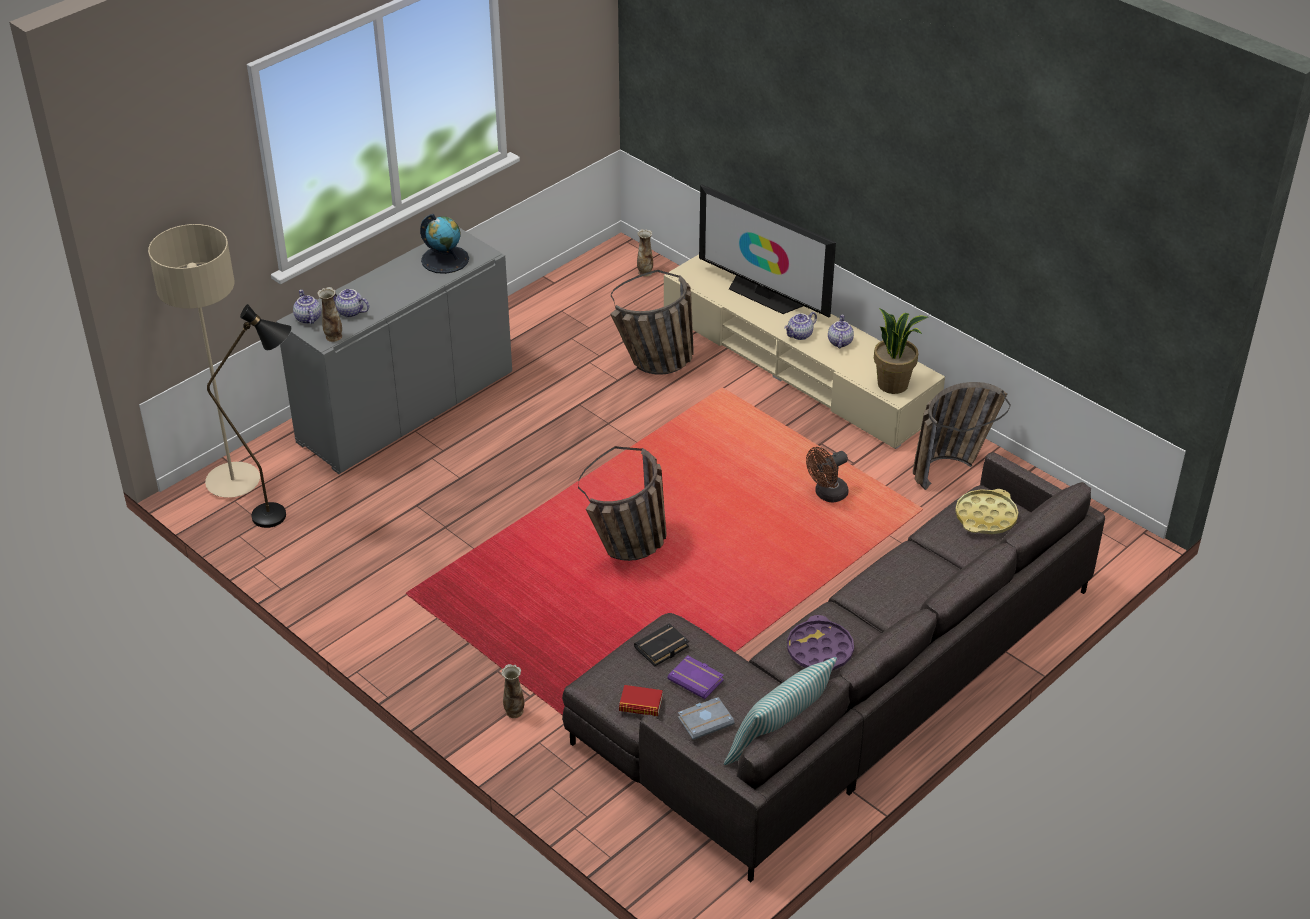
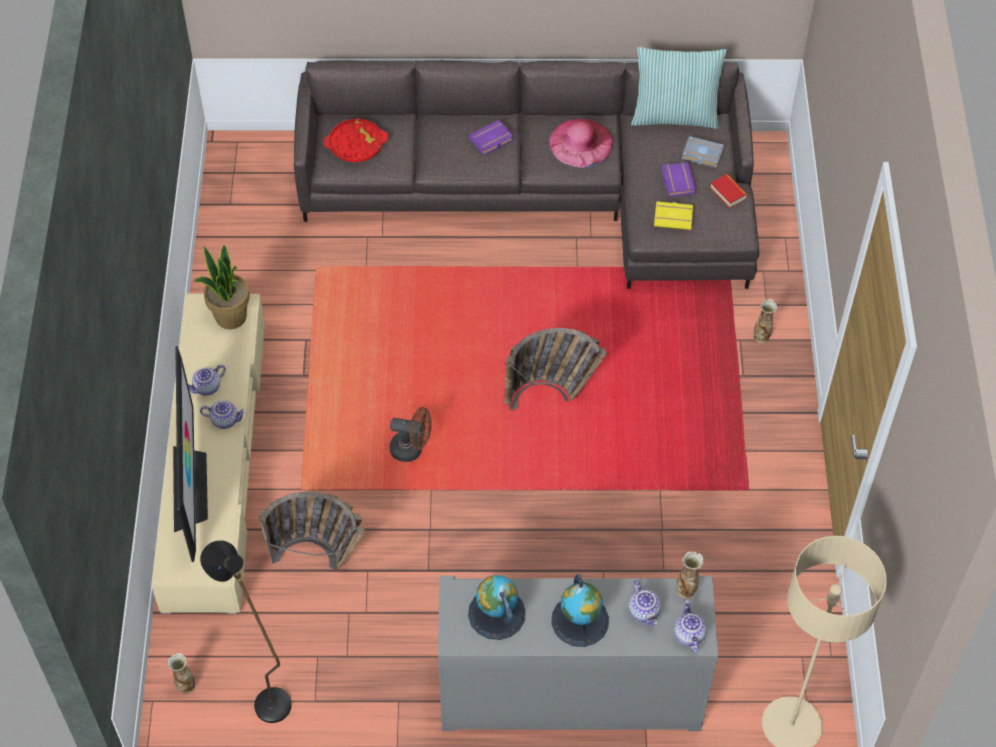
camera: 135 degrees left, 15 degrees up
(282, 516) = (780, 648): black floor lamp -> black floor lamp (264, 696)
(307, 318) = (688, 634): teapot -> teapot turned 150 degrees clockwise
(387, 285) = (580, 620): none -> globe
(661, 649) = (674, 217): black book -> yellow book
(819, 650) = (581, 143): purple tray -> pink hat
(827, 495) = (361, 329): brown fan -> brown fan (412, 449)
(892, 597) = (491, 141): none -> purple book
(952, 467) = (248, 280): basket -> none
(986, 517) = (356, 144): yellow tray -> red tray

